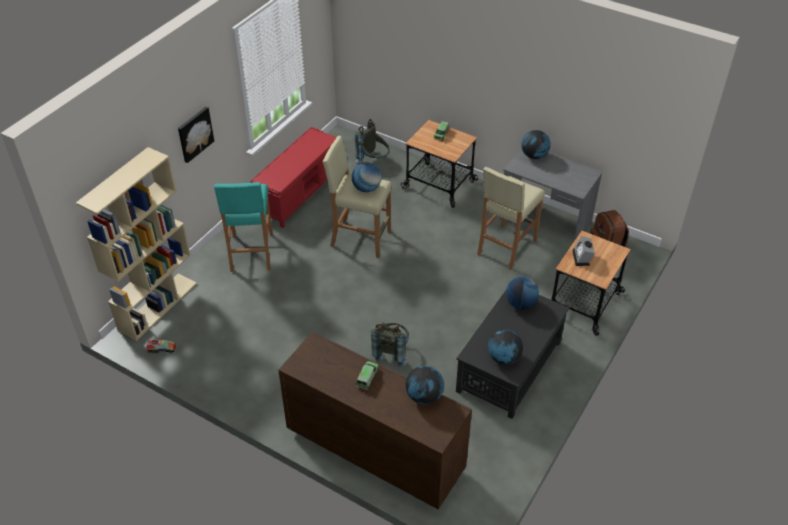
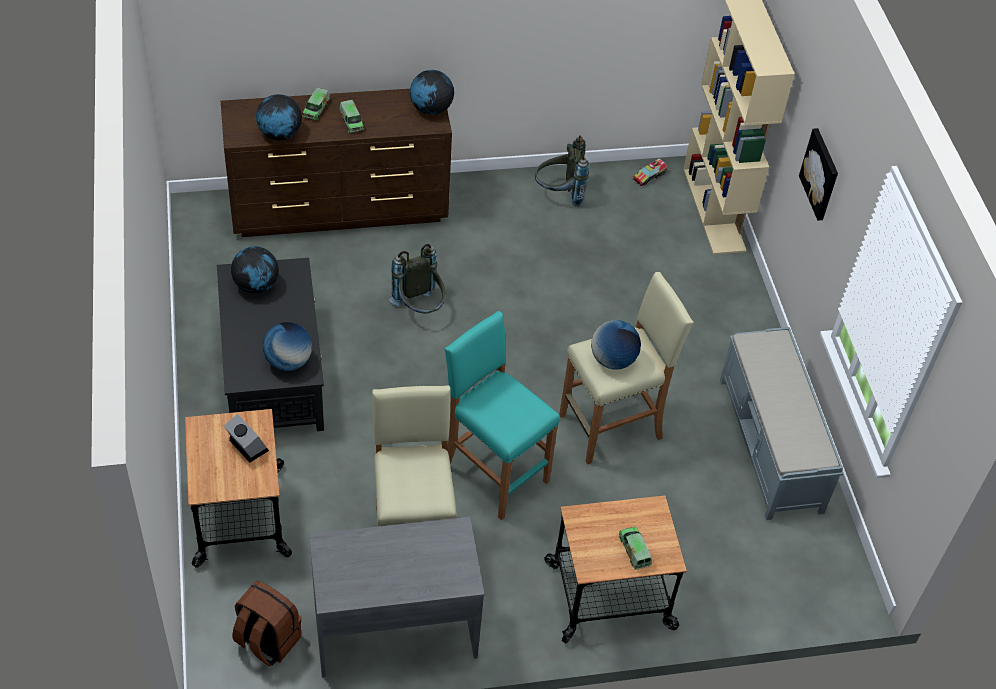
camera: 135 degrees right, 5 degrees up
(251, 253) = (708, 324): turquoise stool -> turquoise stool (494, 473)
(299, 192) = (770, 445): red bench -> grey bench
(373, 161) = (748, 575): grey backpack -> grey backpack (559, 194)
(381, 402) = (316, 109): none -> toy truck
(534, 156) = (447, 576): globe -> globe (431, 109)

